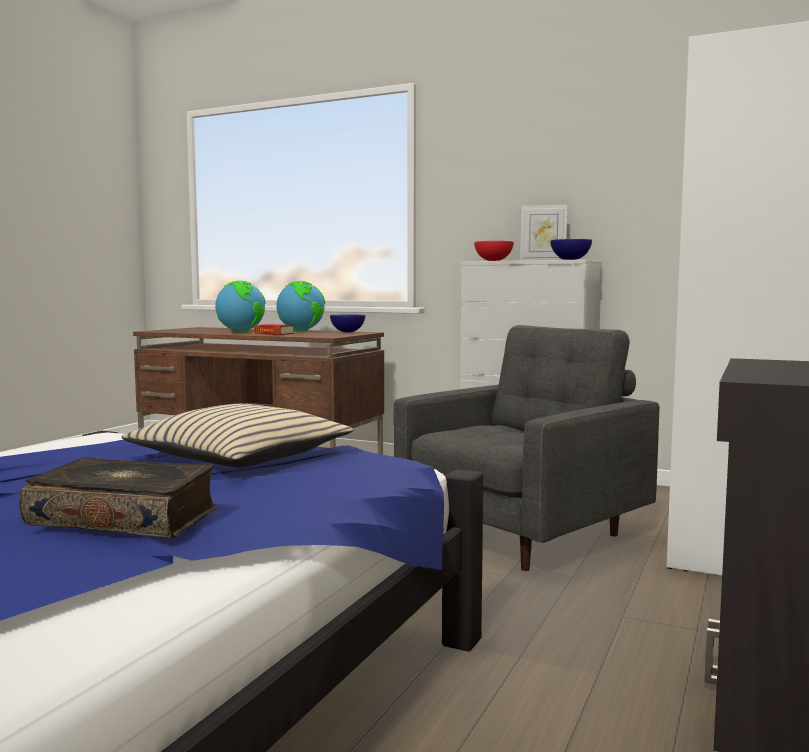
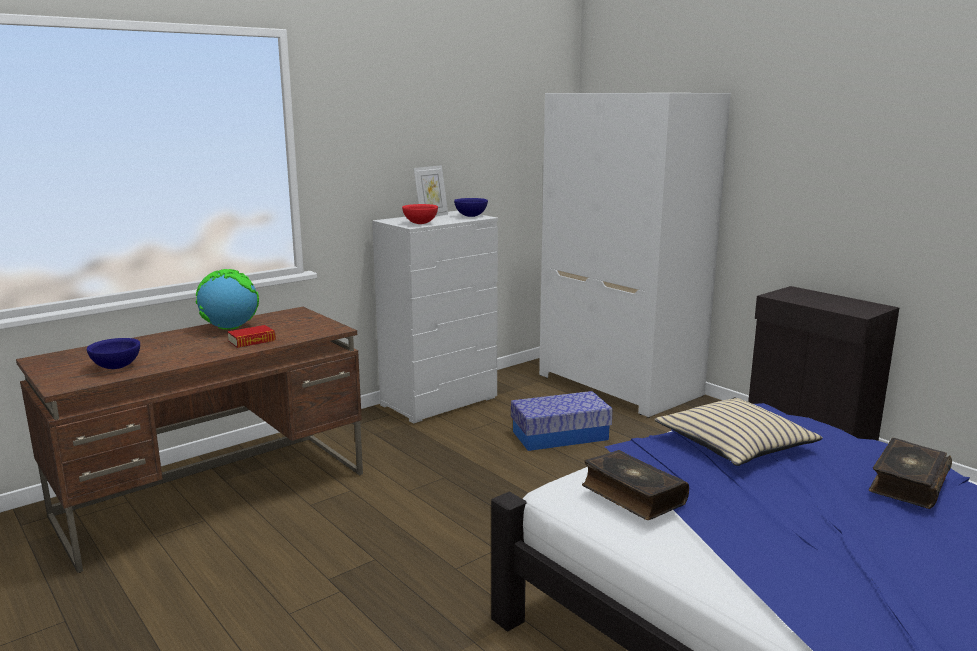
camera: 65 degrees left, 10 degrees up
(78, 438) = (632, 495): none -> book
(241, 332) = (191, 350): globe -> none
(348, 332) = (280, 315): blue bowl -> blue bowl (116, 367)
(524, 534) = (560, 435): grey armchair -> storage box

